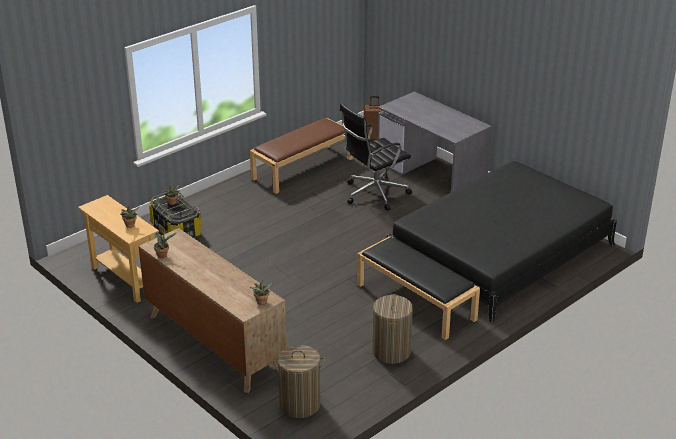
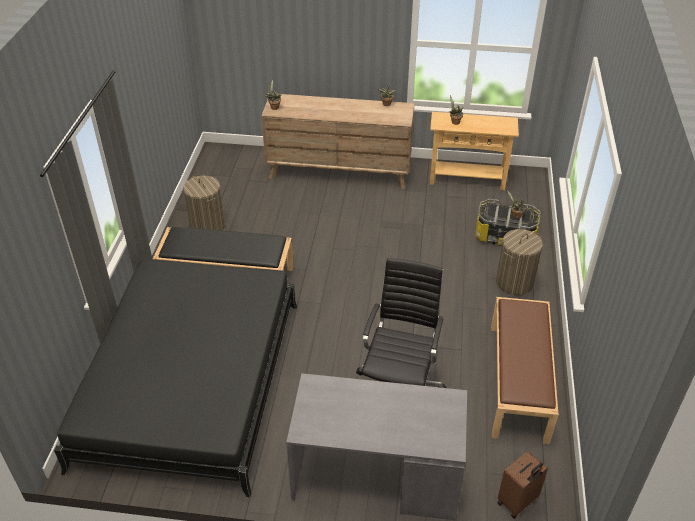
camera: 140 degrees right, 10 degrees up
(300, 404) = (235, 165): laundry basket -> laundry basket (514, 282)

